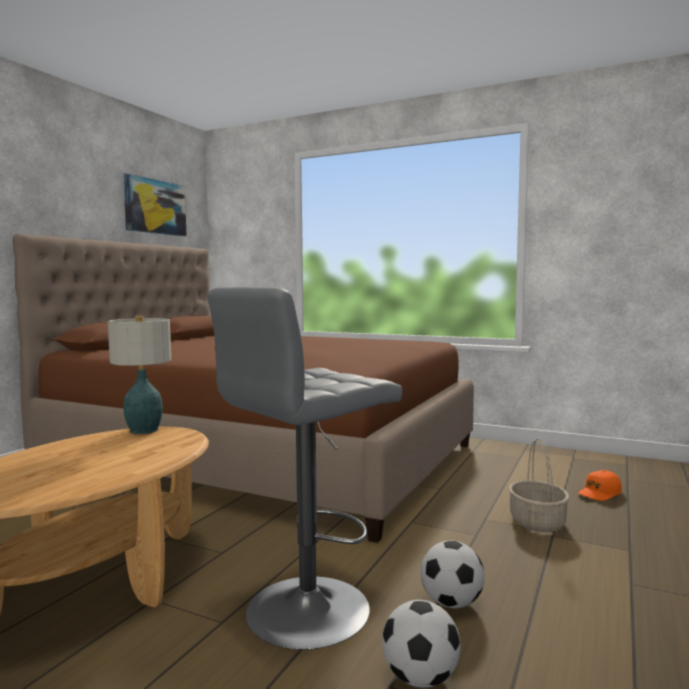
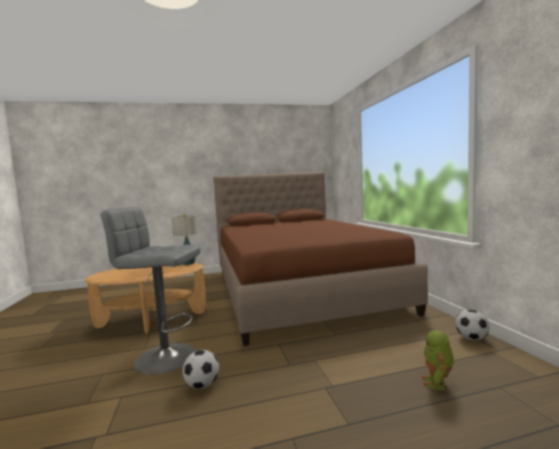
camera: 50 degrees right, 0 degrees up
(155, 207) = (293, 153): picture -> none
(420, 678) = (131, 401): football -> football (471, 338)
(538, 522) = (338, 376): basket -> none
(599, 493) = (437, 383): orange cap -> toy robot

